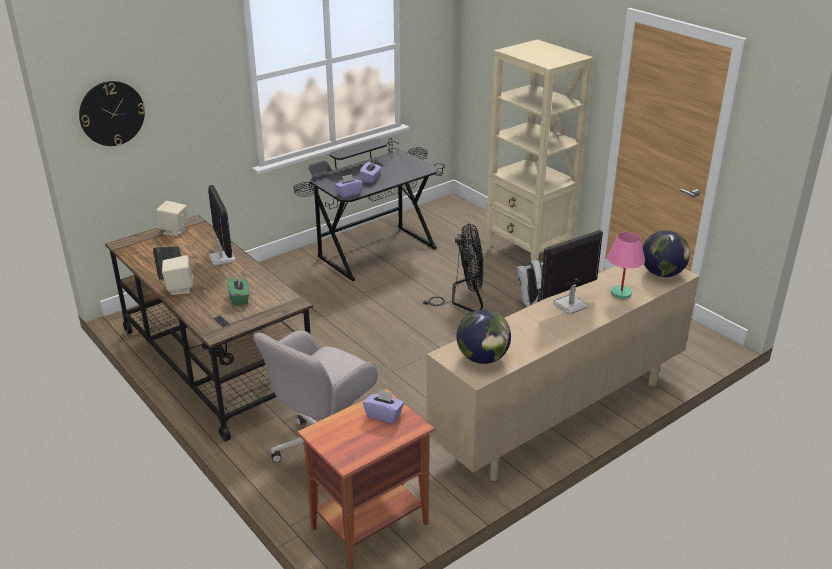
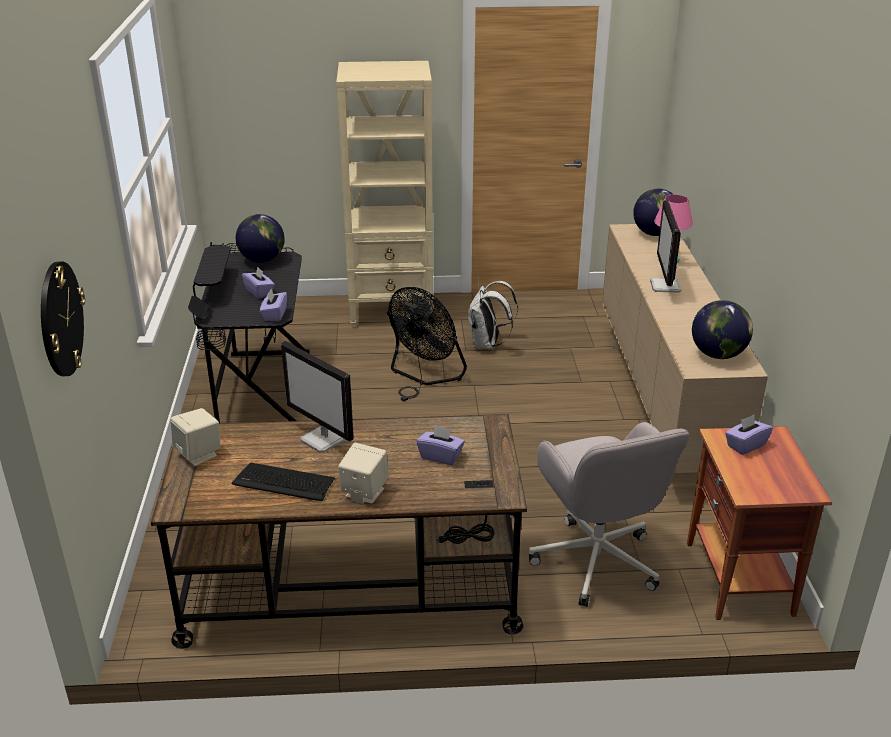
camera: 55 degrees left, 0 degrees up
(222, 258) = (324, 440): monitor -> monitor turned 150 degrees counterclockwise
(239, 298) = (441, 456): green tissue box -> purple tissue box
(411, 164) = (262, 260): none -> globe

